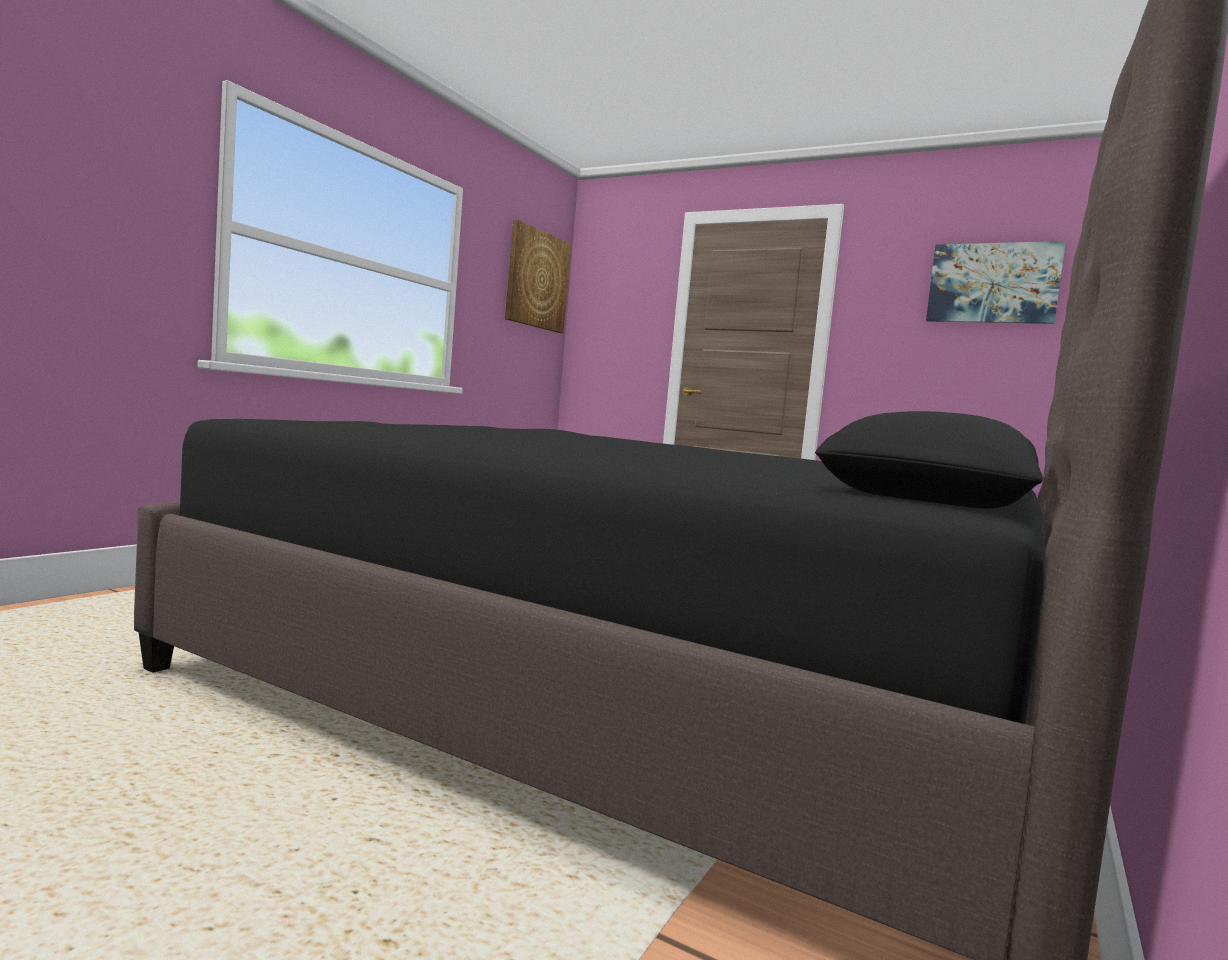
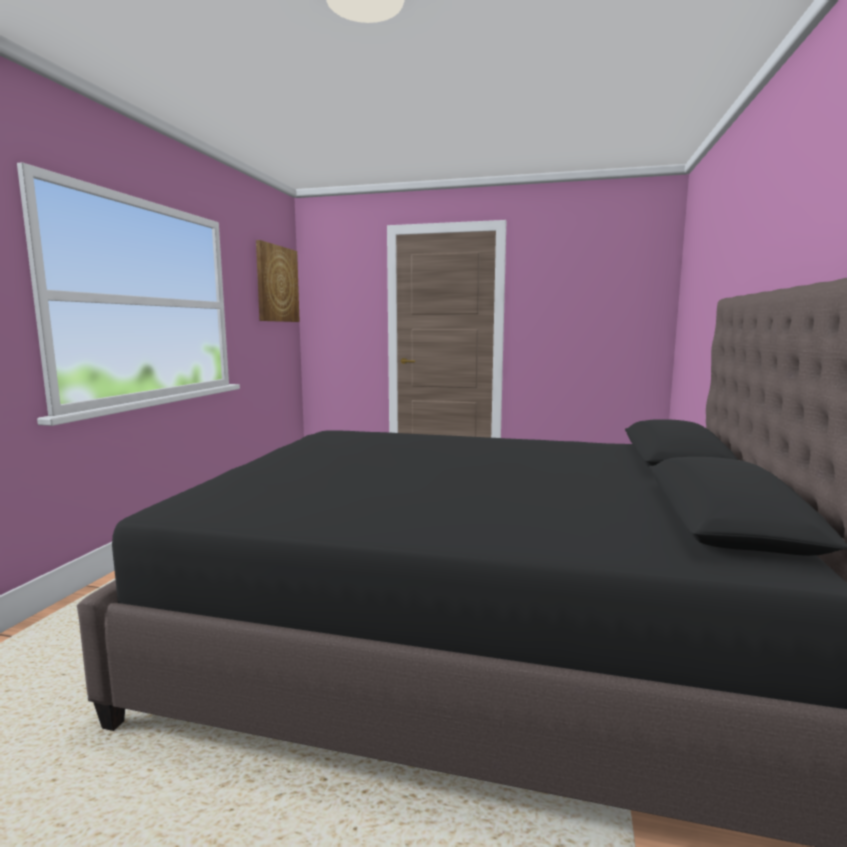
camera: 15 degrees left, 5 degrees up
(993, 283) = (612, 276): picture -> none

